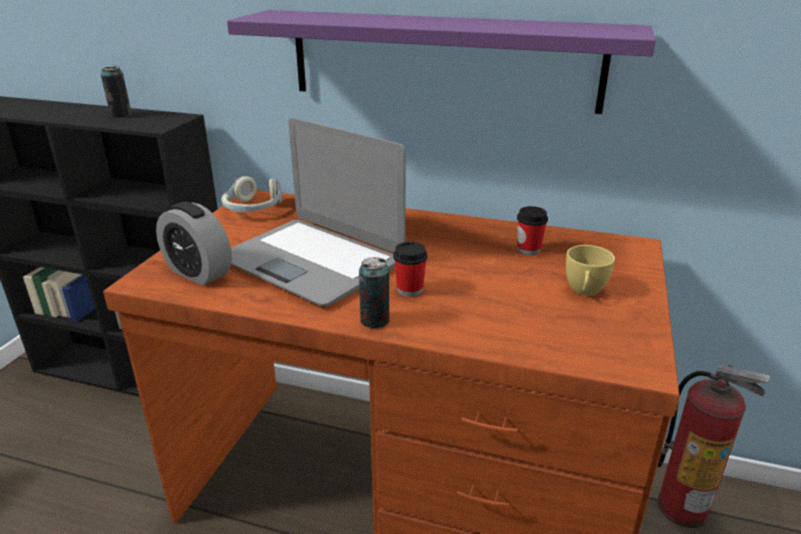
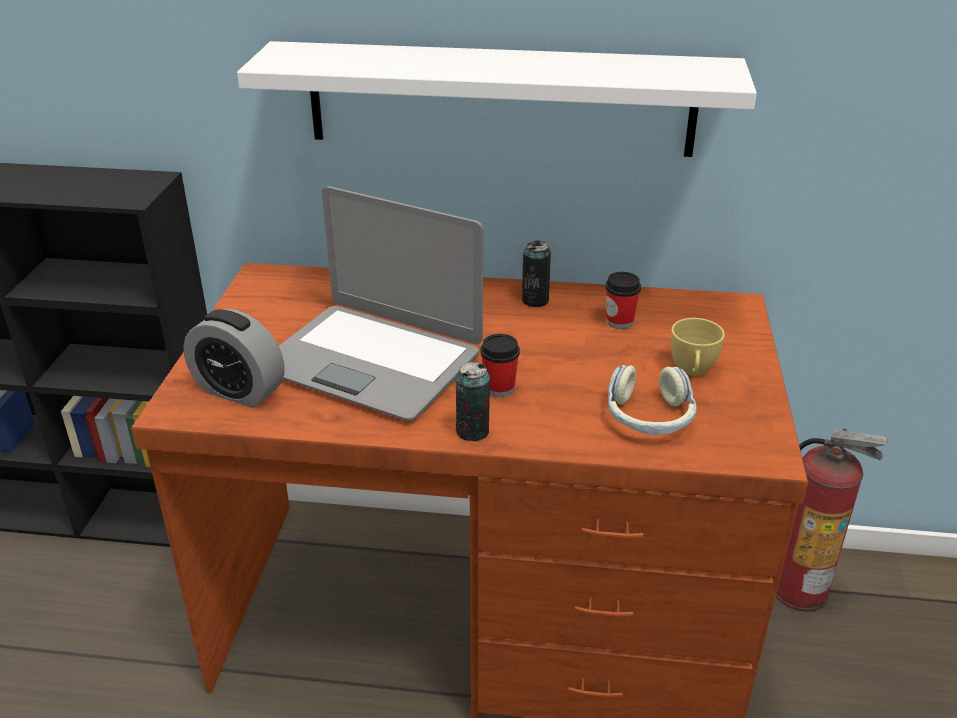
camera: 10 degrees left, 5 degrees up
(121, 115) = (69, 181): can -> can (535, 300)
(253, 209) = (267, 293): headphones -> headphones (649, 418)
(442, 60) = (500, 99): purple shelf -> white shelf

